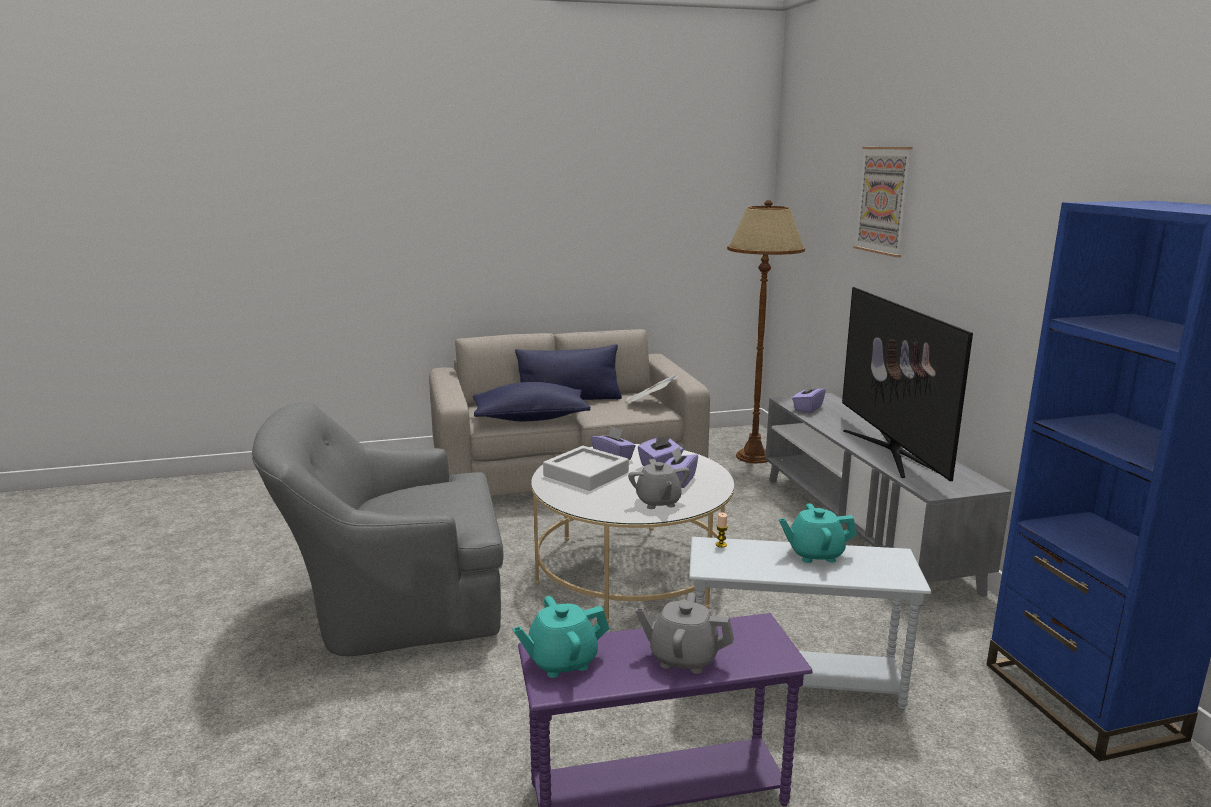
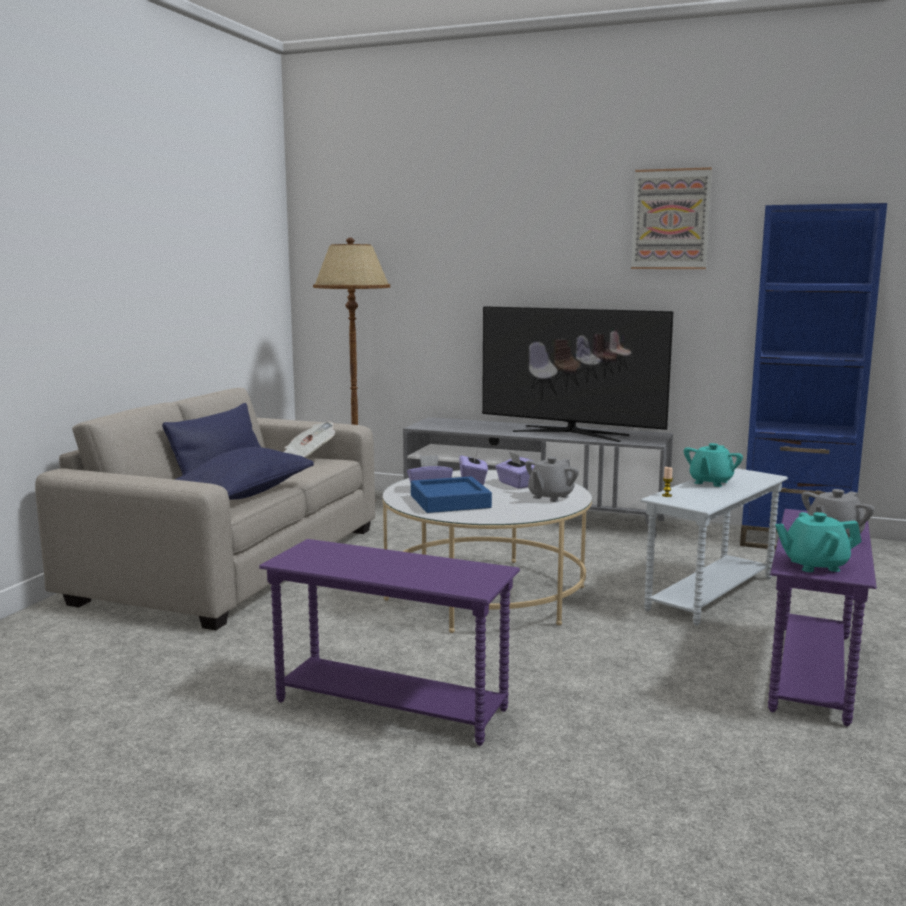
camera: 55 degrees left, 5 degrees down
(393, 605) = (390, 707): grey armchair -> purple side table
(562, 661) = (814, 565): turquoise teapot -> turquoise teapot turned 75 degrees clockwise
(586, 474) = (450, 502): grey tray -> blue tray
(658, 502) = (550, 497): grey teapot -> grey teapot turned 105 degrees clockwise
(807, 408) = (449, 427): purple tissue box -> none
(883, 200) = (478, 231): picture -> picture (670, 219)

